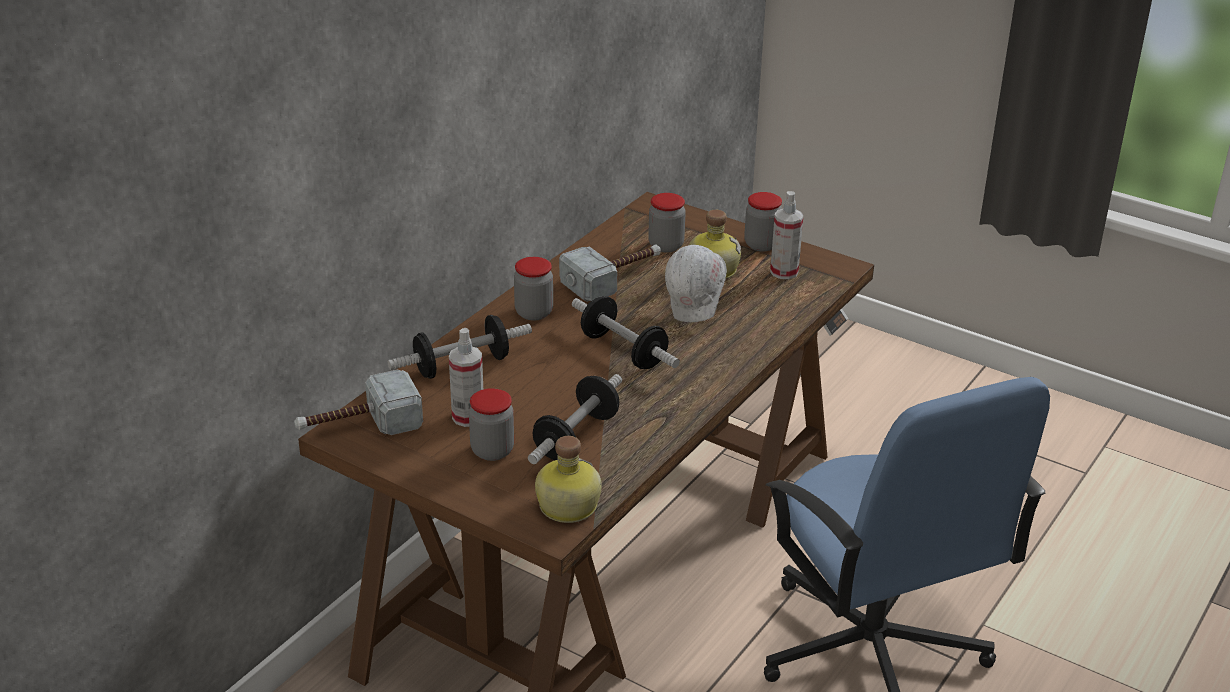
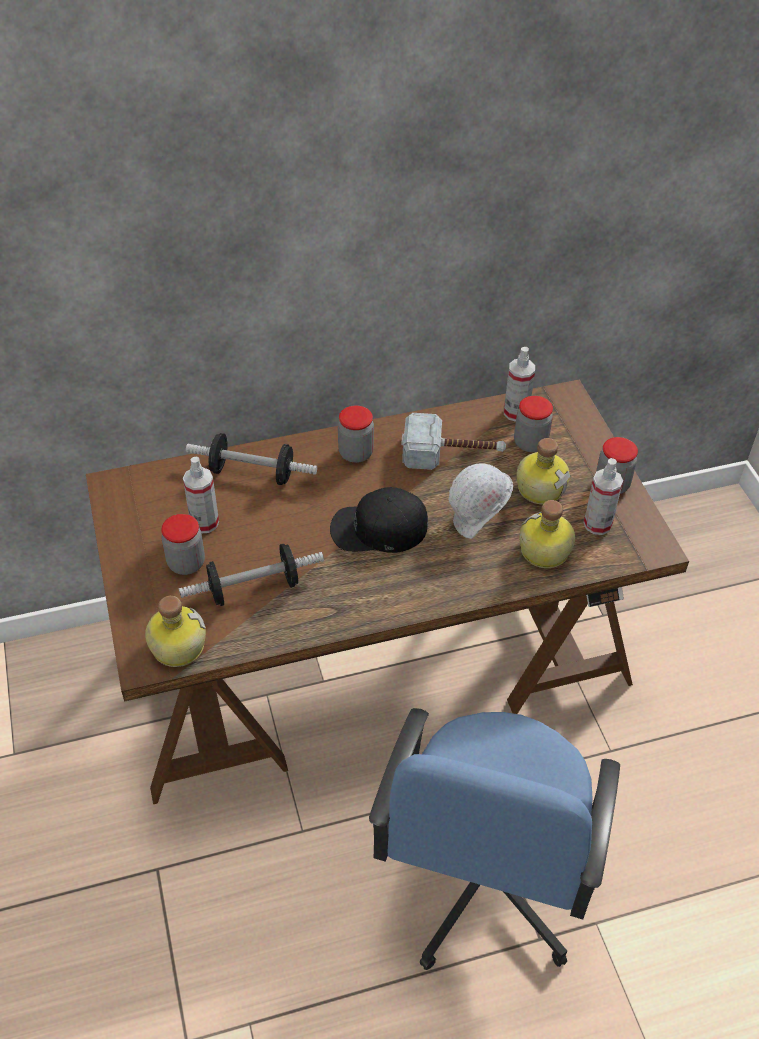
camera: 40 degrees right, 15 degrees up
(358, 426) = (130, 486): hammer -> none
(623, 351) = (378, 528): dumbbell -> black cap
(627, 231) = (516, 412): none -> spray bottle
(770, 306) = (544, 552): none -> bottle

